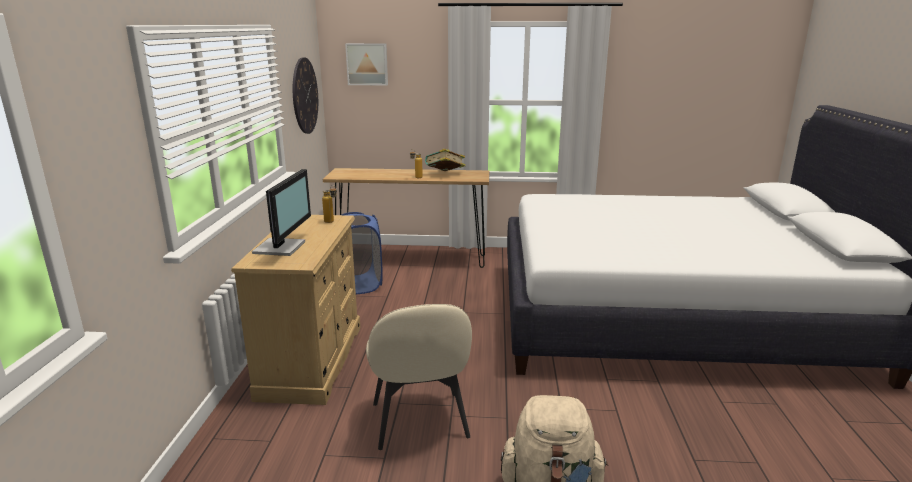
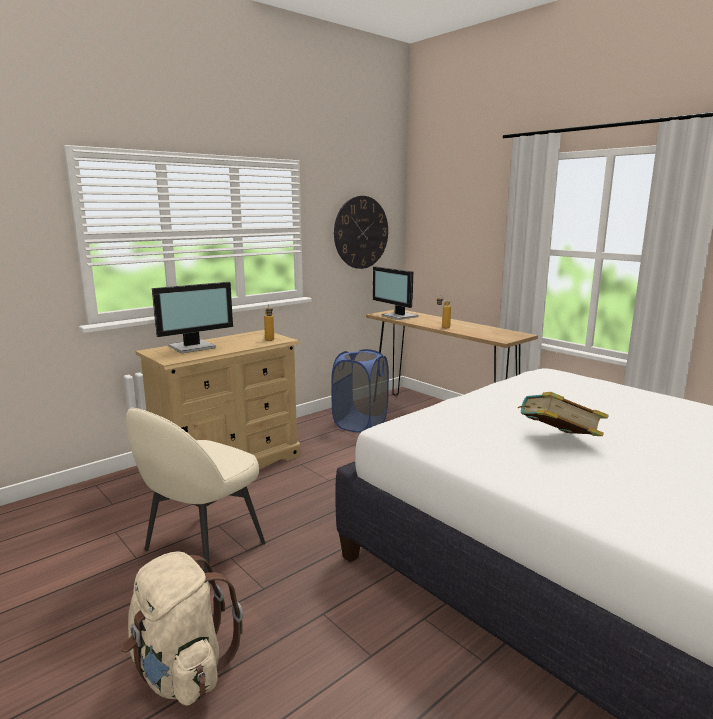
camera: 45 degrees right, 5 degrees down
(357, 175) = (399, 316): none -> monitor
(367, 64) = (441, 206): picture -> none
(445, 174) = (479, 329): book -> book (557, 441)

